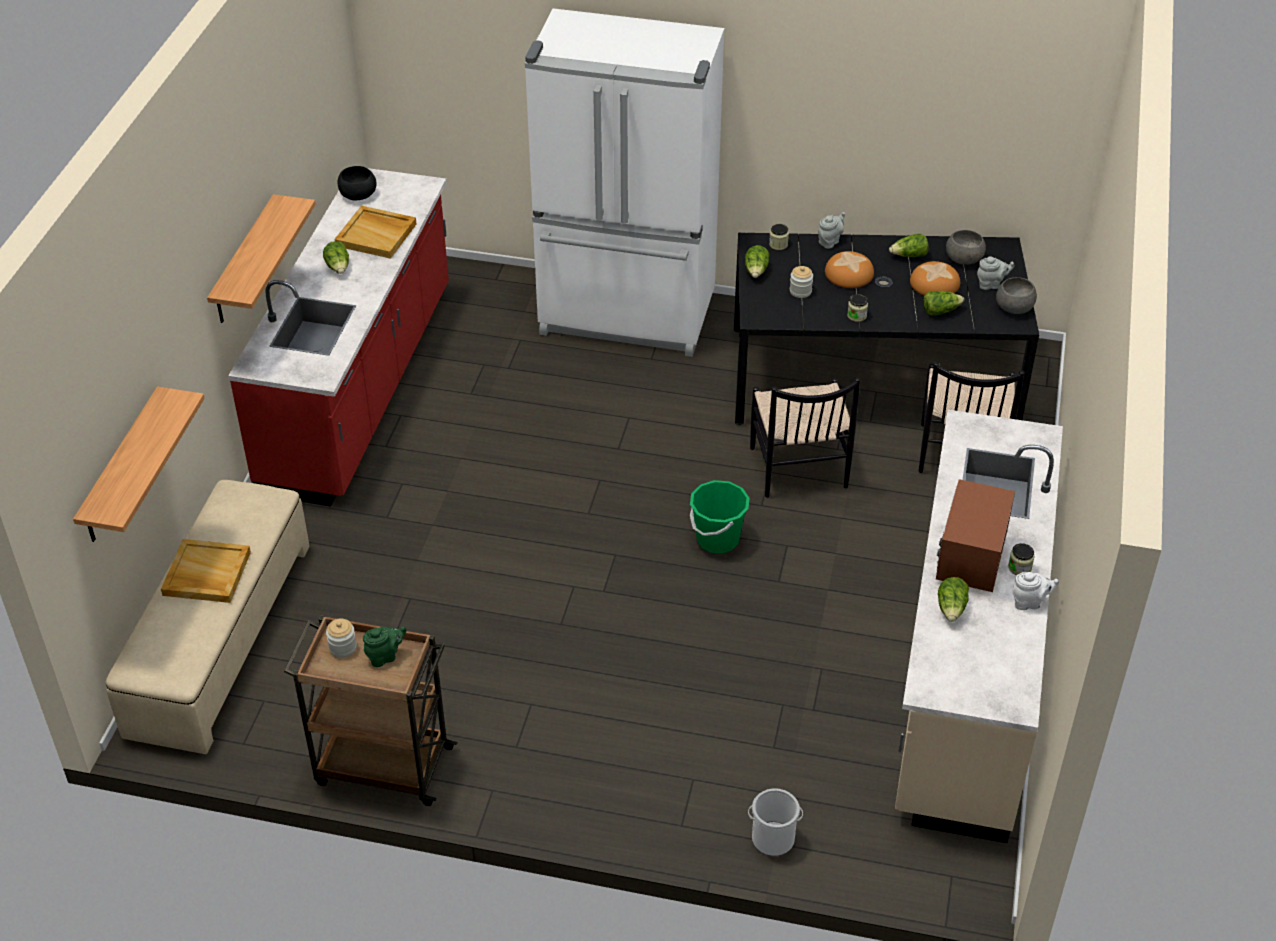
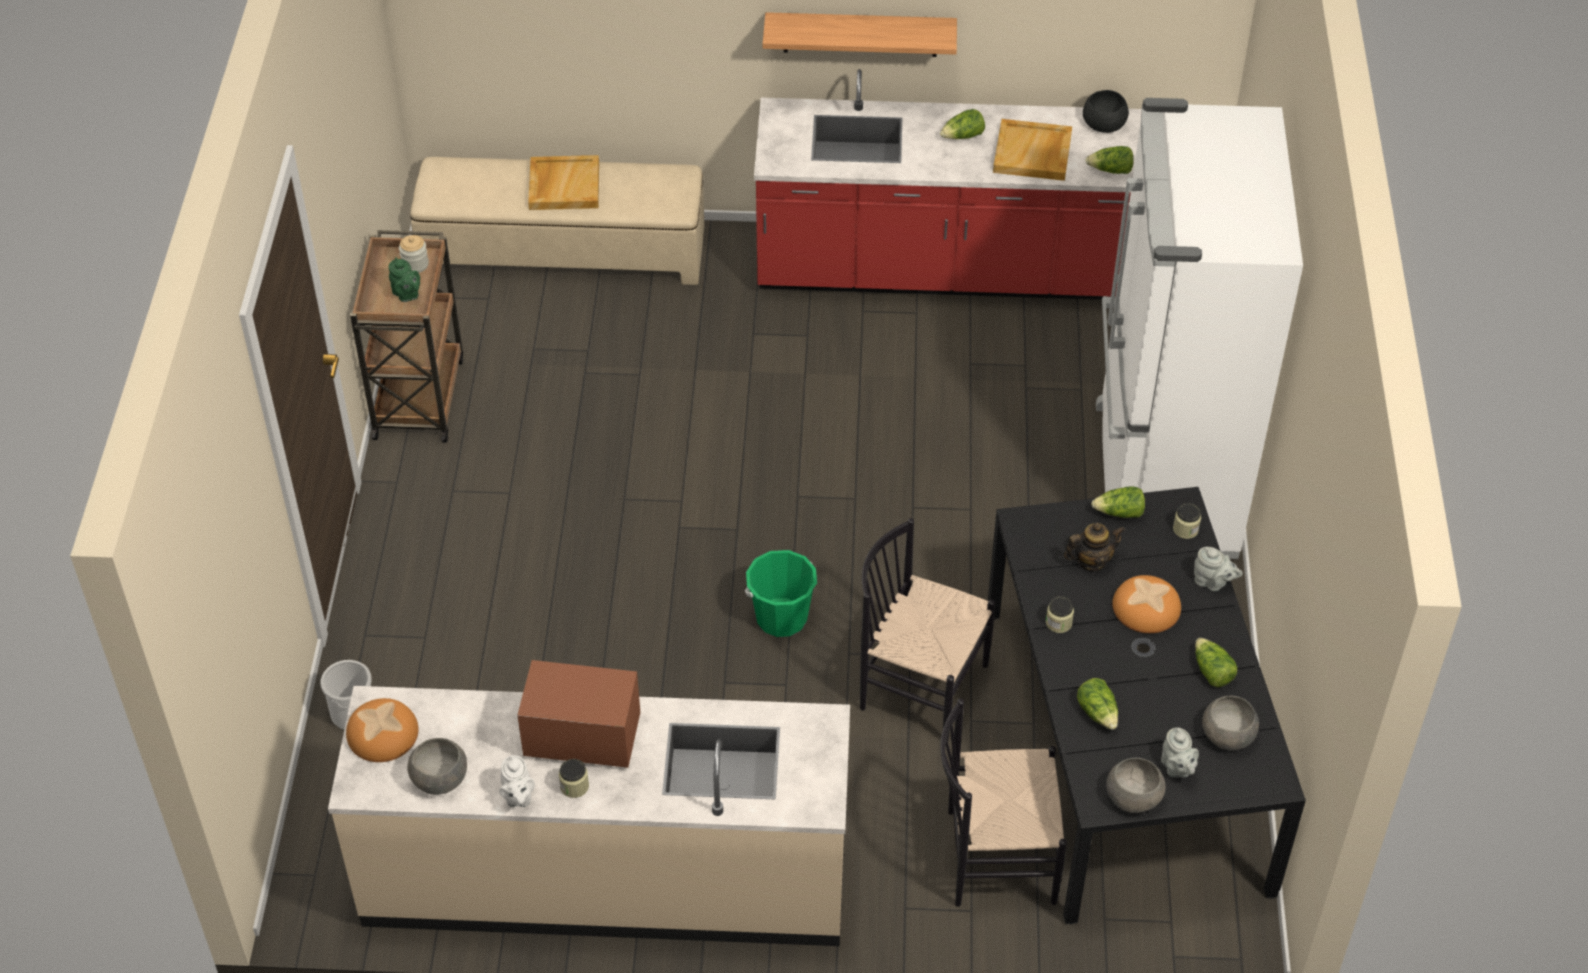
camera: 80 degrees right, 5 degrees up
(121, 468) = (540, 33): shelf -> none
(799, 471) = (918, 685): black chair -> black chair turned 45 degrees clockwise
(800, 291) = (1091, 561): jar -> teapot
(935, 283) = (1157, 704): bread -> bread (383, 734)
(951, 609) = (499, 722): lettuce -> lettuce (1111, 170)
(1008, 650) = (440, 778): none -> grey bowl

